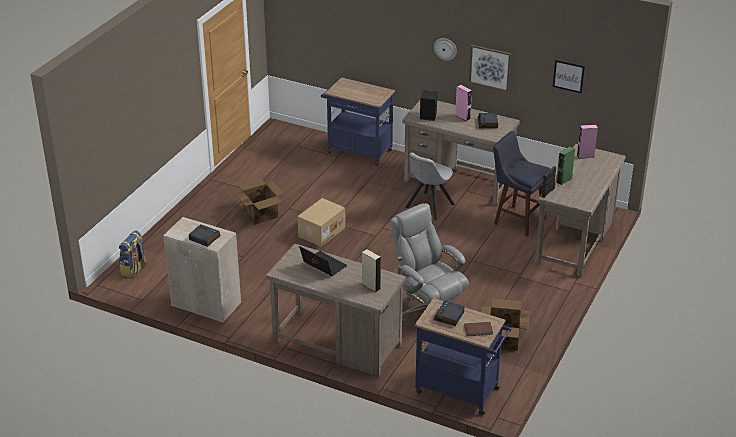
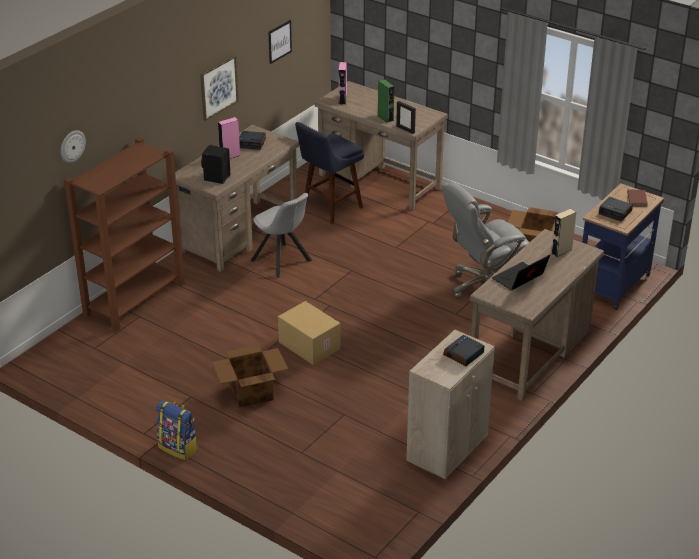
camera: 80 degrees left, 0 degrees up
(134, 269) = (347, 518): backpack -> backpack (179, 448)
(357, 151) = (134, 299): blue cart -> brown bookcase
(445, 48) = (178, 99): wall clock -> wall clock (72, 146)

